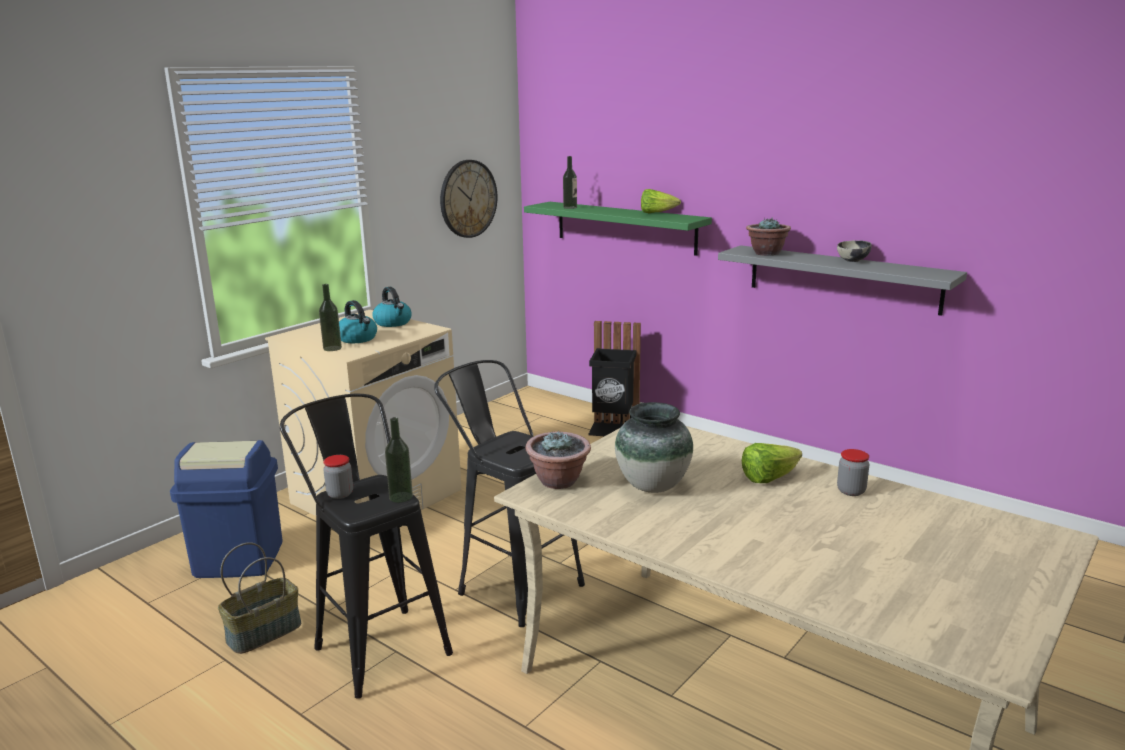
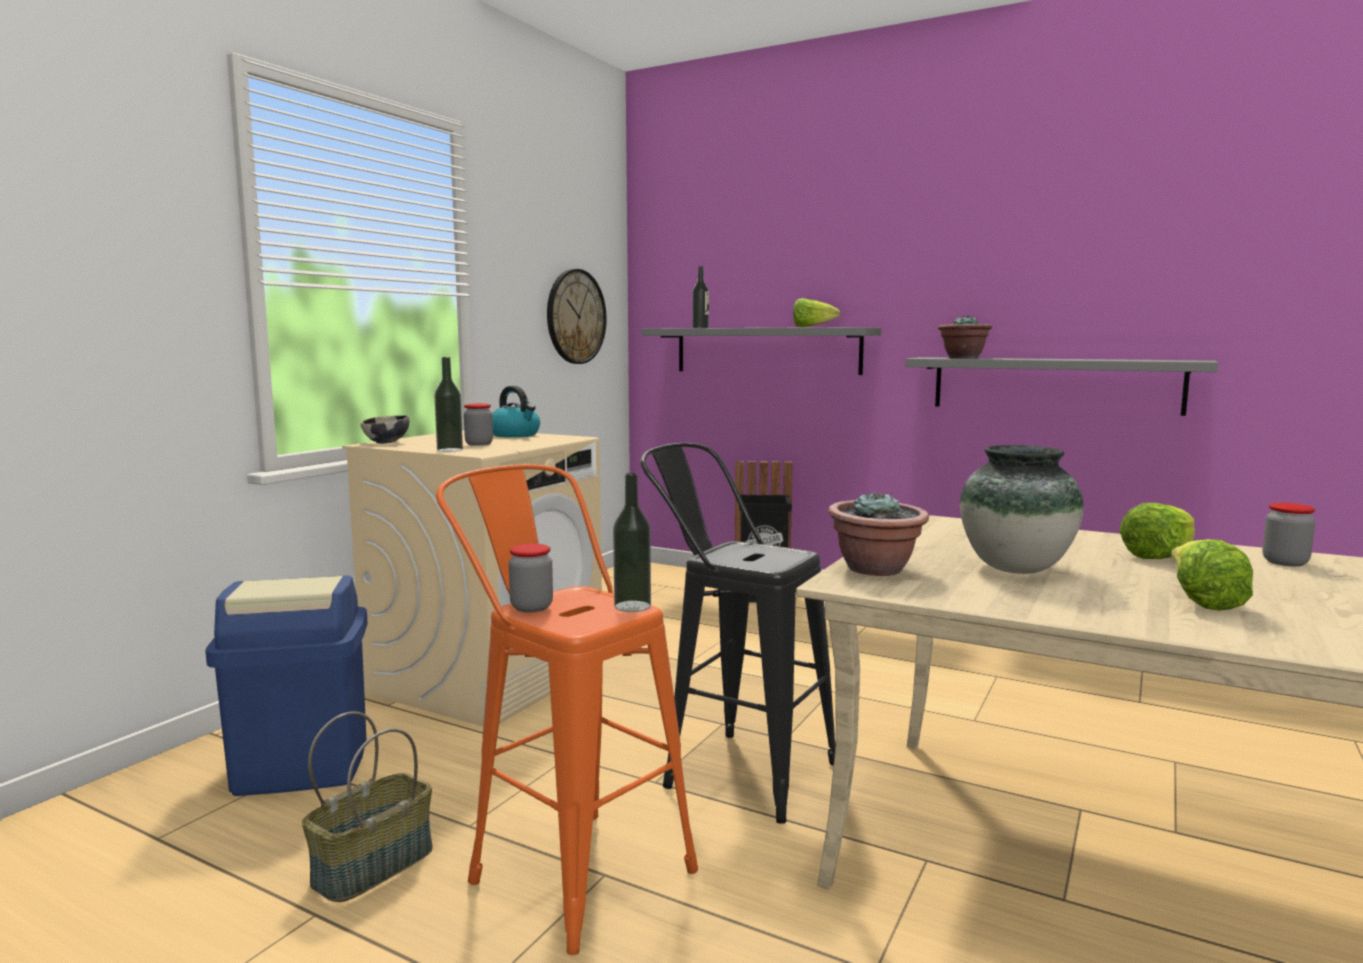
camera: 10 degrees left, 10 degrees down
(358, 339) = (479, 444): kettle -> jar
(377, 644) = (569, 866): black stool -> orange stool
(625, 227) = (766, 350): green shelf -> grey shelf
(737, 528) = (1201, 601): none -> lettuce
(853, 261) = (1072, 358): bowl -> bowl (386, 443)

